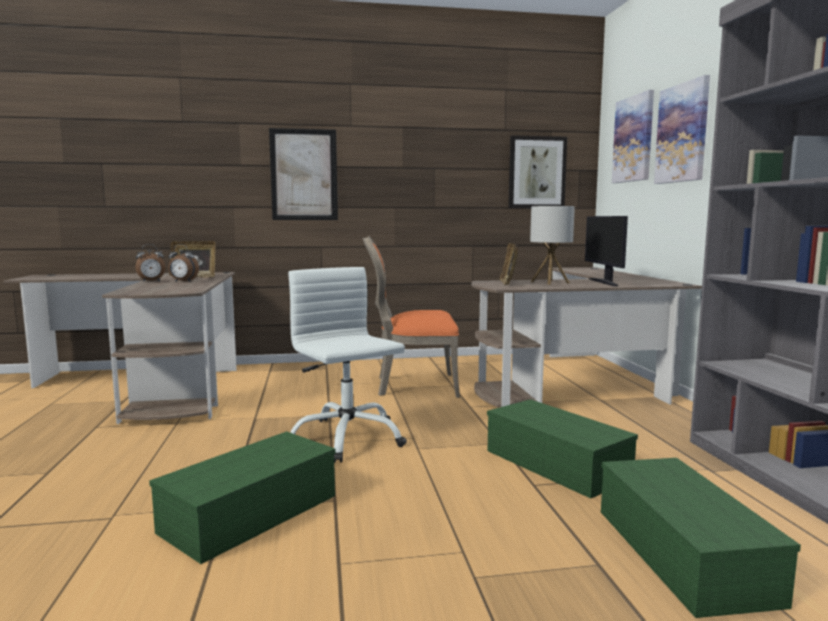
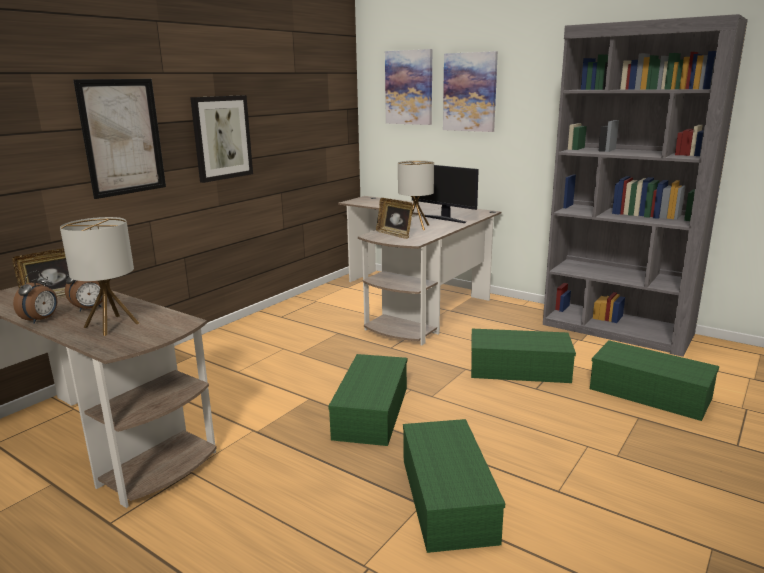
camera: 45 degrees left, 10 degrees up
(162, 287) = (112, 325): none -> table lamp
(347, 438) = (370, 411): white office chair -> green storage box
(413, 386) = (311, 344): orange chair -> none
(536, 172) = (321, 114): picture -> picture (222, 138)

